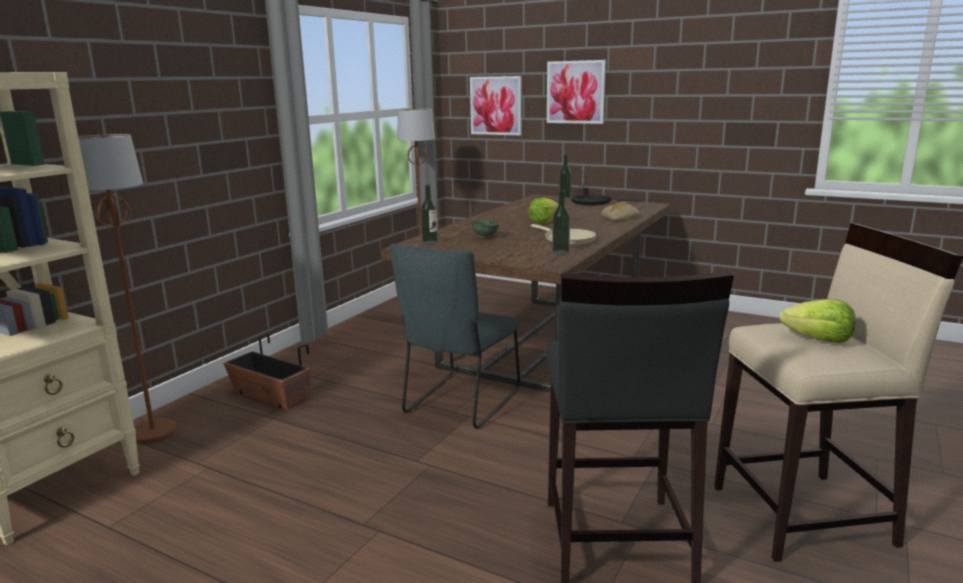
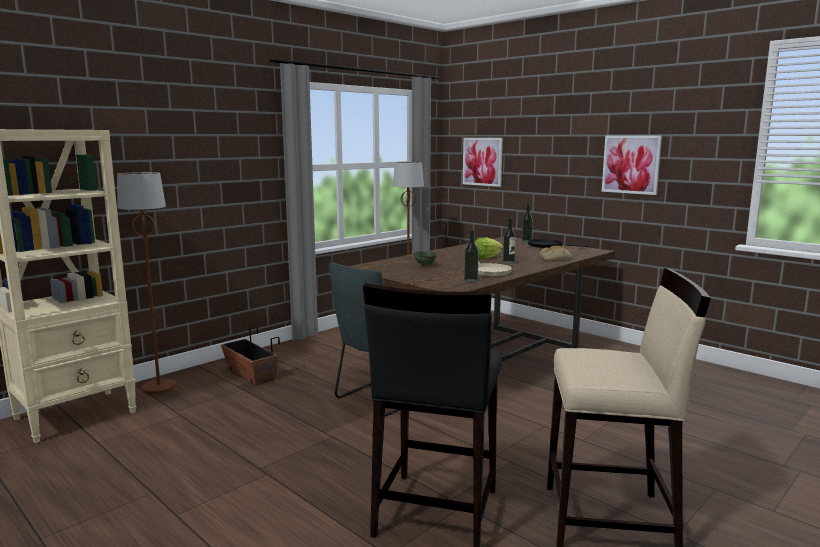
camera: 15 degrees right, 5 degrees down
(430, 242) = (379, 266): bottle -> bottle (508, 262)
(575, 92) = (544, 152): picture -> picture (631, 164)
(818, 340) = (612, 363): lettuce -> none

